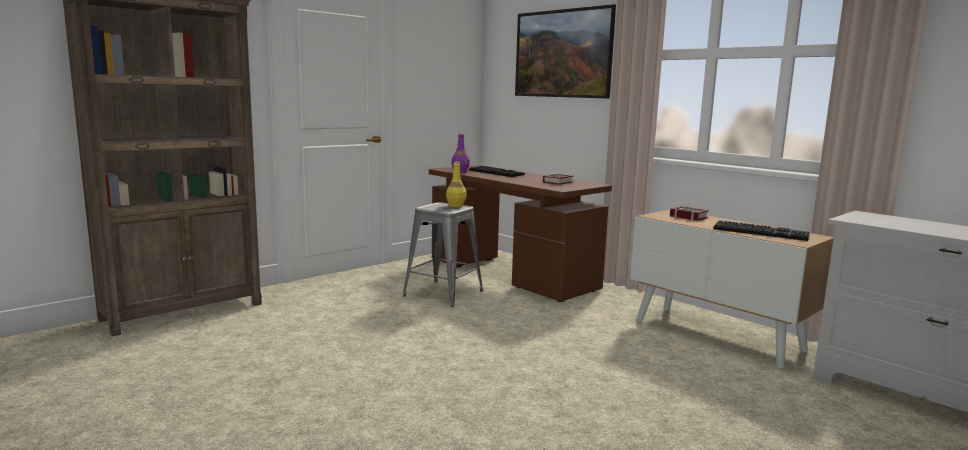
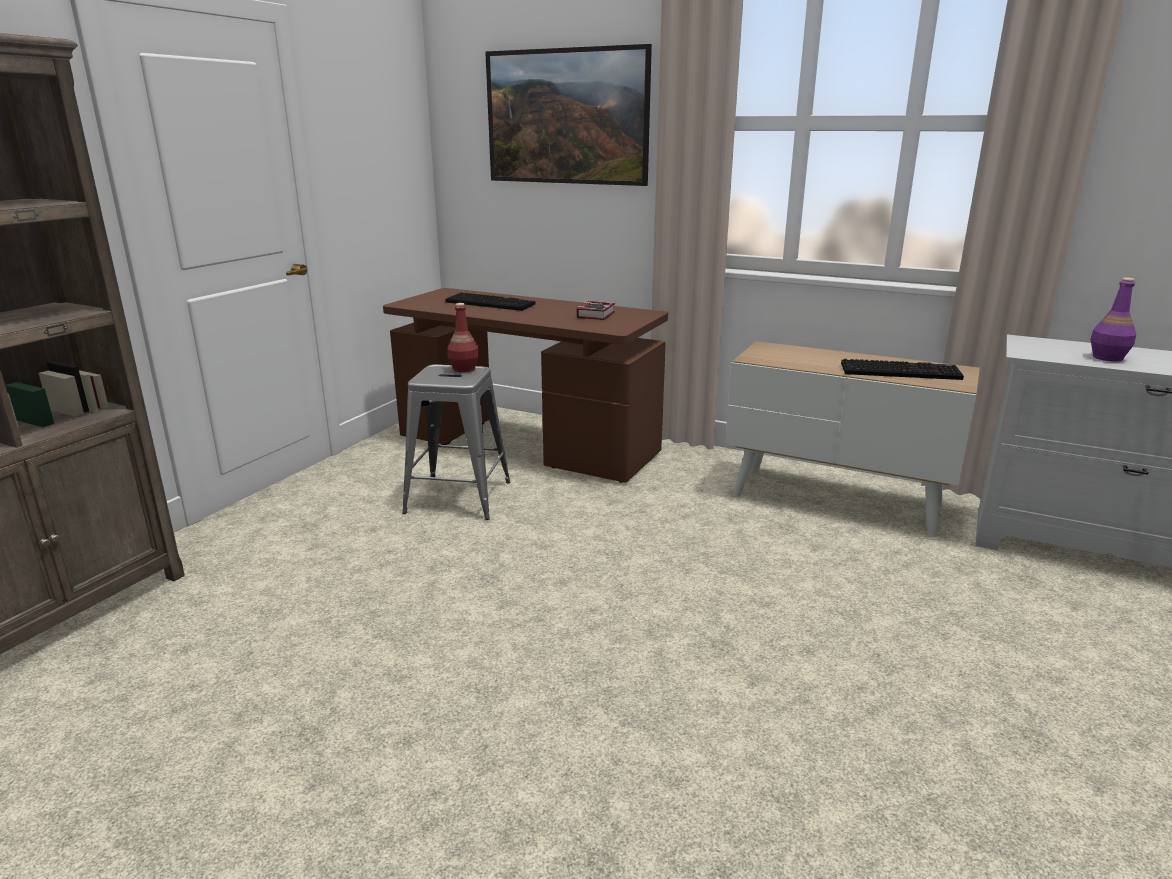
camera: 20 degrees left, 10 degrees up
(456, 205) = (464, 369): yellow bottle -> red bottle
(460, 172) = (438, 308): purple bottle -> purple bottle (1107, 357)
(687, 216) = (792, 353): book -> none

